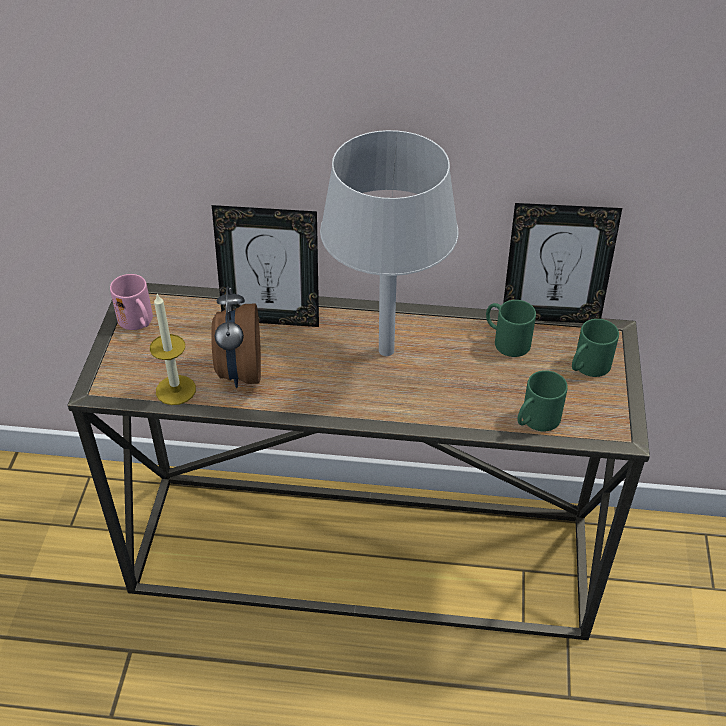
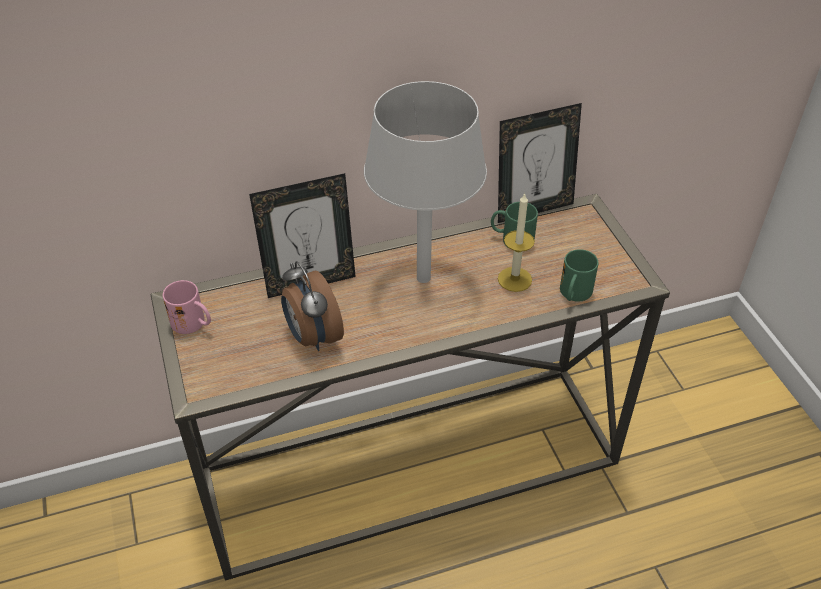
camera: 25 degrees left, 0 degrees up
(175, 390) = (267, 371): candle -> candle (514, 279)
(587, 368) = (585, 240): green mug -> none

